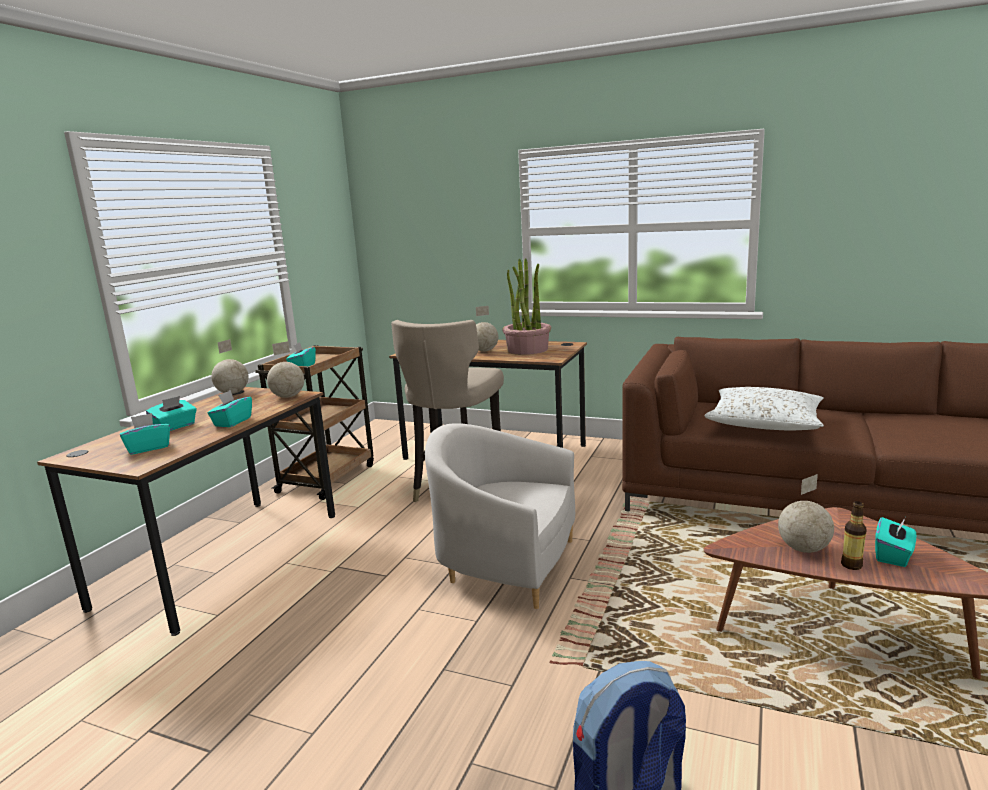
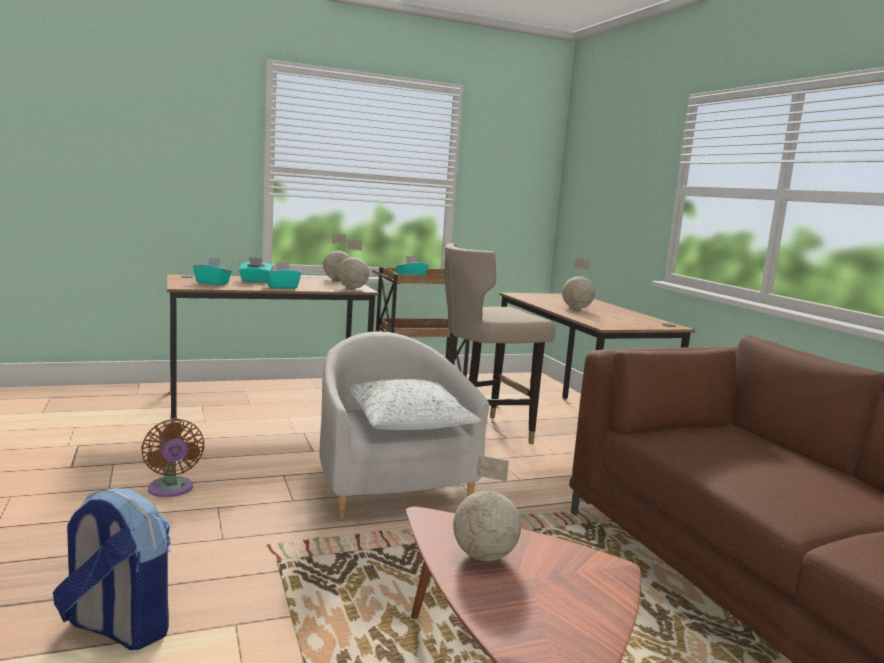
camera: 45 degrees right, 5 degrees down
(370, 688) = (171, 490): none -> brown fan
(527, 350) = (613, 317): potted plant -> none
(765, 423) = (736, 461): white pillow -> white pillow (410, 422)
(851, 565) = (482, 589): bottle -> none
(893, 555) = (549, 615): turquoise tissue box -> none

